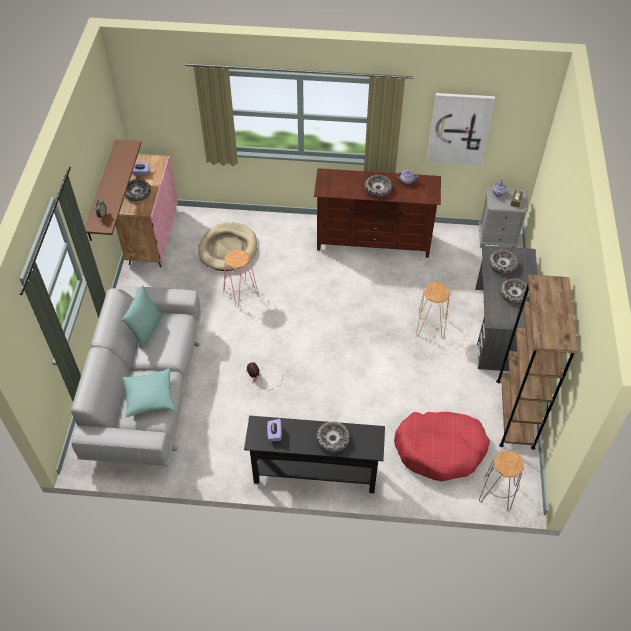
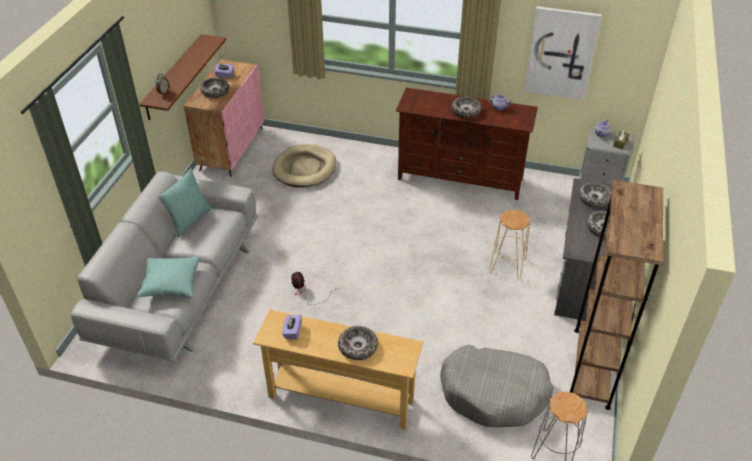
camera: 10 degrees right, 10 degrees down
(241, 293) = (306, 210): pink stool -> none
(315, 475) = (340, 399): black console table -> beige console table
(440, 449) = (494, 393): red dog bed -> grey dog bed

